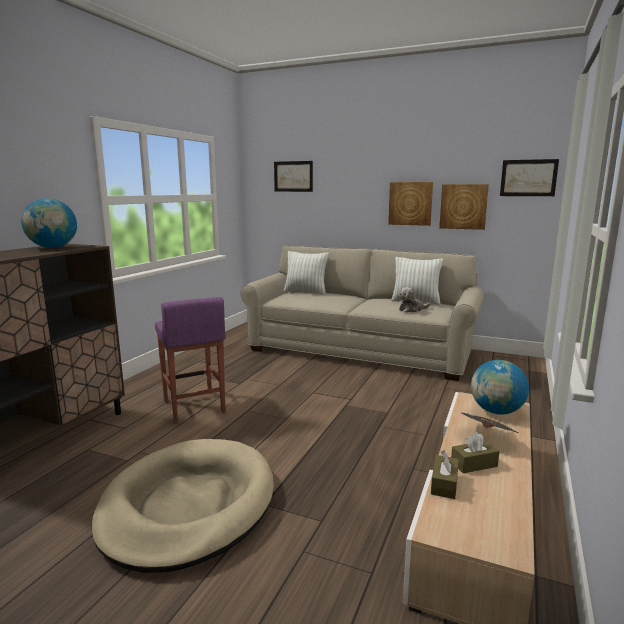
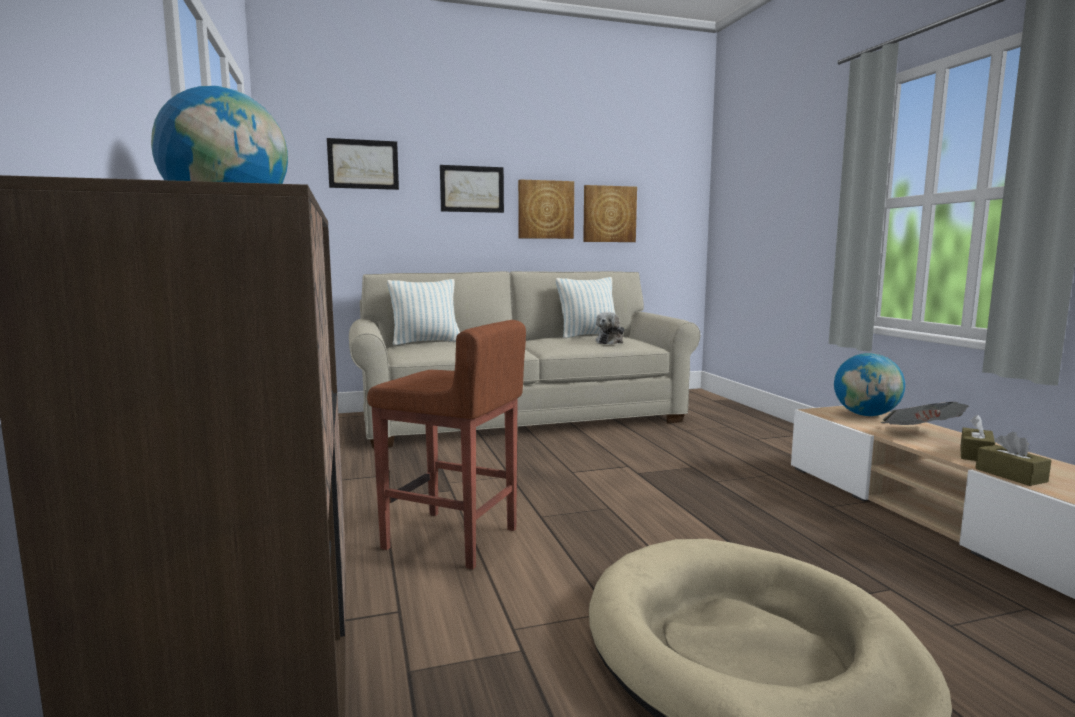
camera: 40 degrees left, 5 degrees down
(193, 407) = (452, 539): purple stool -> brown stool
(528, 178) = (674, 181): picture -> picture (472, 189)

